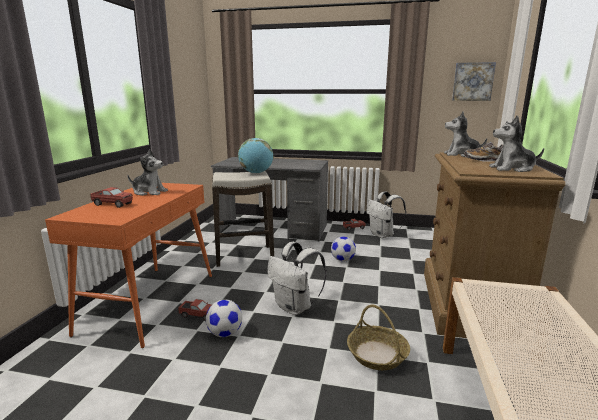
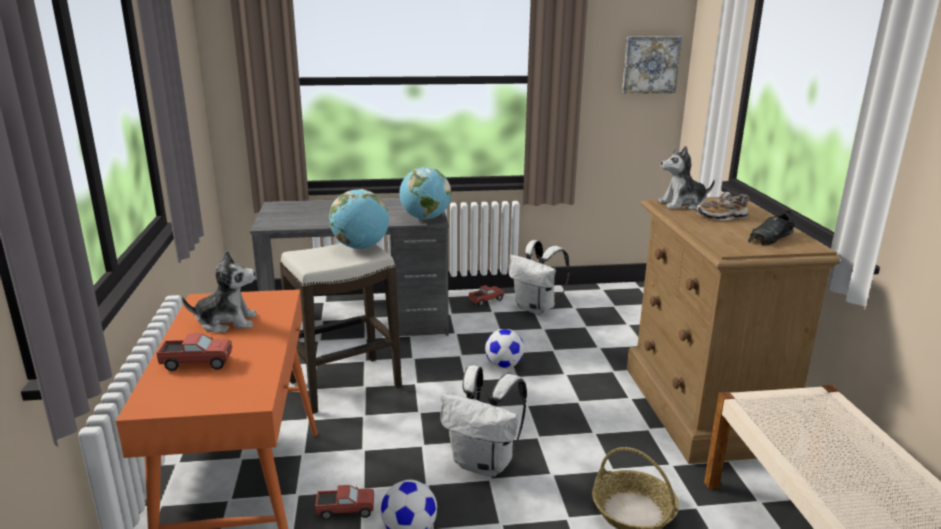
camera: 20 degrees left, 5 degrees up
(308, 167) = (425, 218): none -> globe
(512, 169) = (770, 237): plush toy -> black shoe

